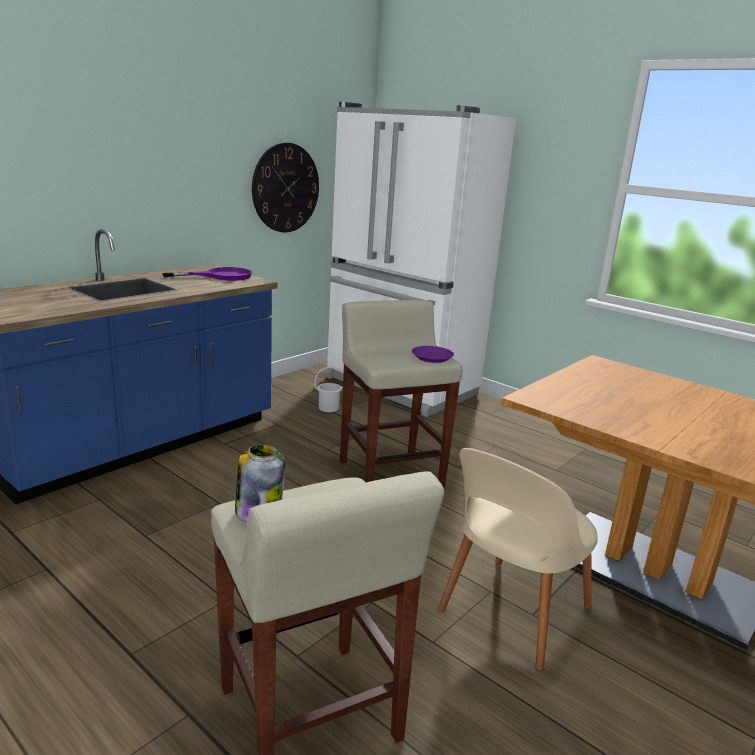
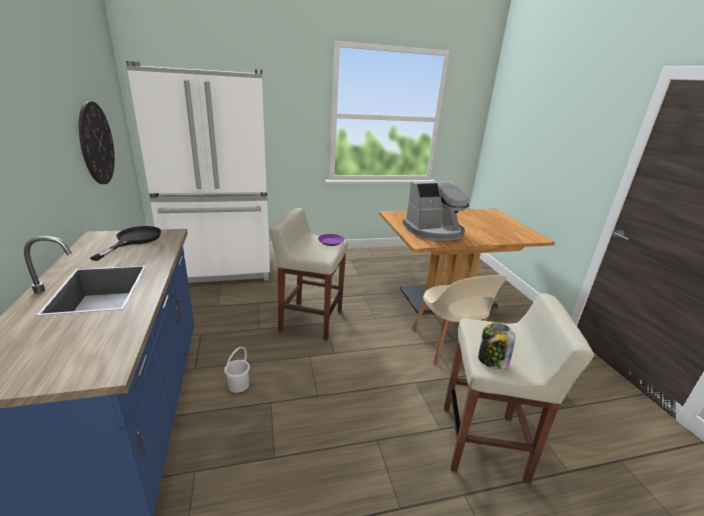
camera: 55 degrees left, 5 degrees up
(220, 276) = (134, 240): purple frying pan -> black frying pan
(329, 408) = (209, 304): white bucket -> white bucket (239, 385)
(609, 400) = (434, 231): none -> coffee machine

